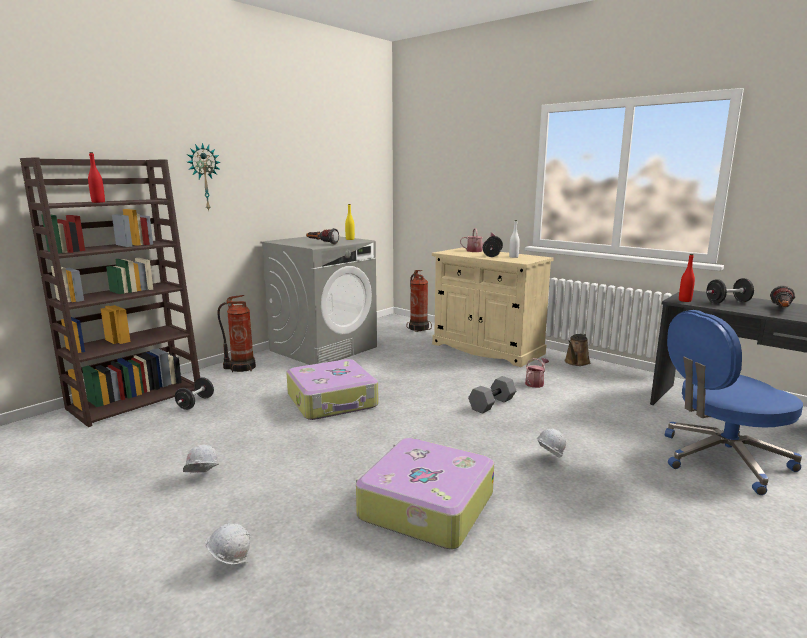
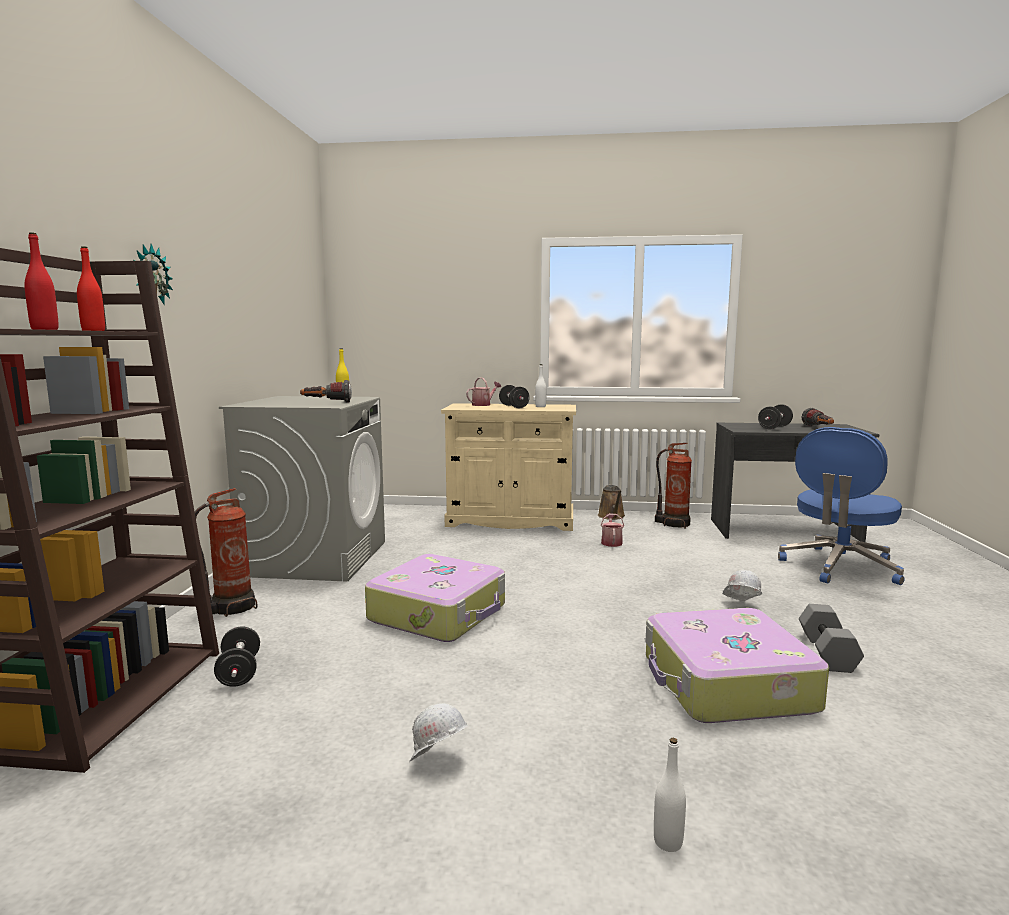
camera: 35 degrees left, 5 degrees down
(230, 565) = (668, 842): white hard hat -> white bottle
(418, 328) = (398, 513): fire extinguisher -> fire extinguisher (674, 524)
(492, 404) = (610, 571): grey dumbbell -> grey dumbbell (829, 653)
(684, 300) = (746, 429): red bottle -> red bottle (93, 331)

